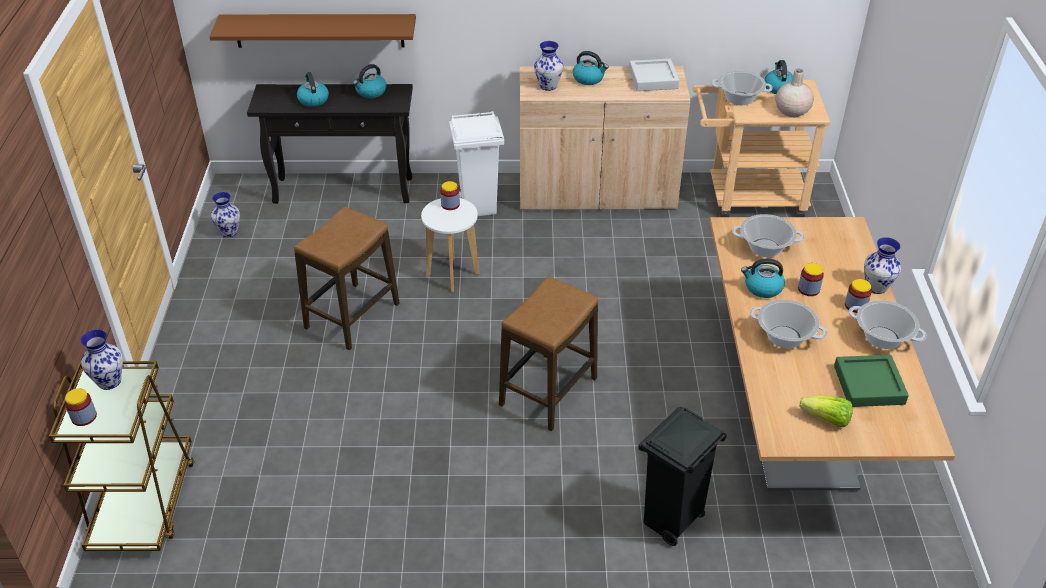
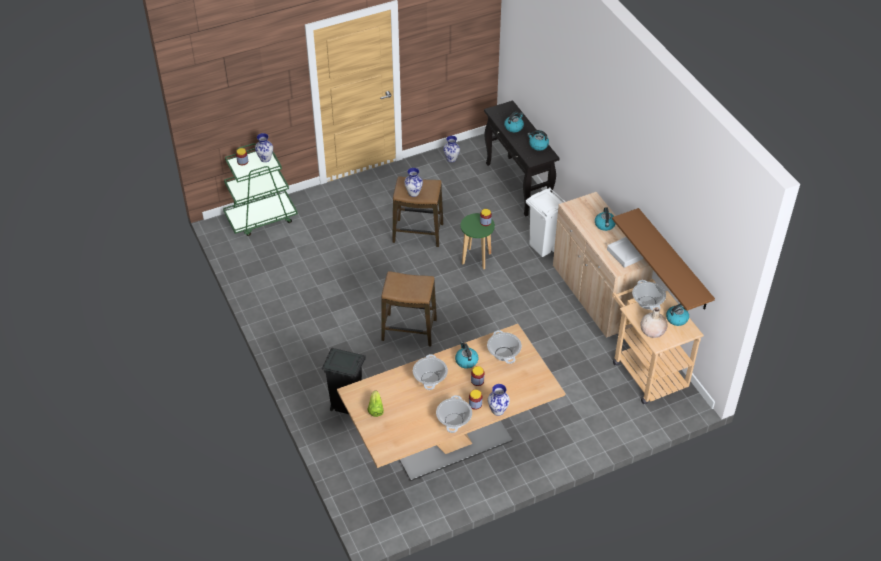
camera: 65 degrees right, 5 degrees up
(144, 502) = (261, 218): brown cart -> green cart
(319, 30) = (537, 96): brown shelf -> brown shelf (673, 260)
(453, 274) = (476, 259): white stool -> green stool
(548, 86) = (582, 210): vase -> vase (413, 193)
(869, 385) = (411, 421): green tray -> none

